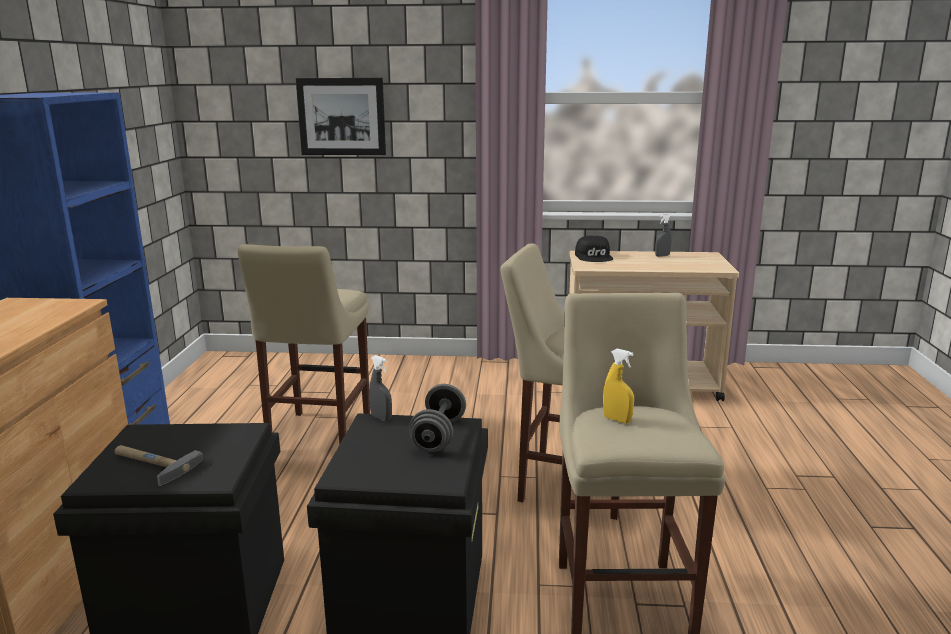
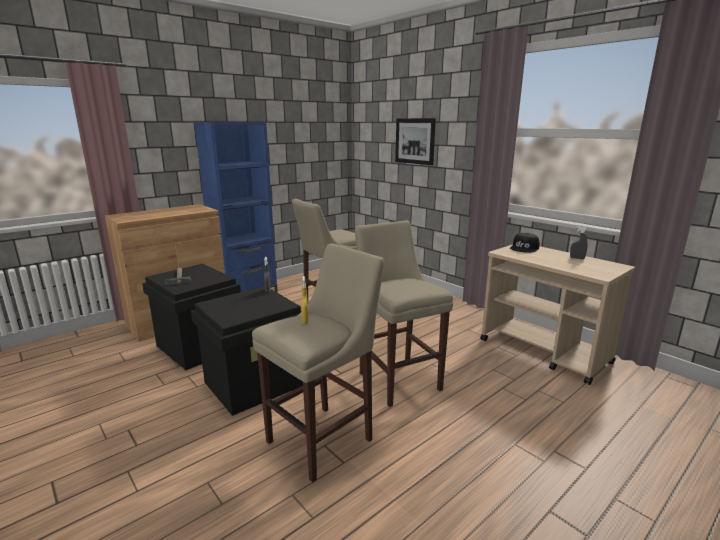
camera: 45 degrees right, 0 degrees up
(439, 435) = (268, 304): grey dumbbell -> none

